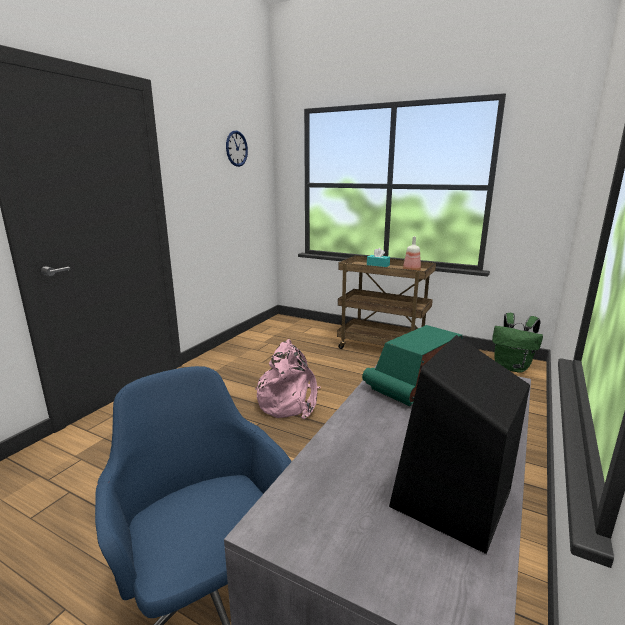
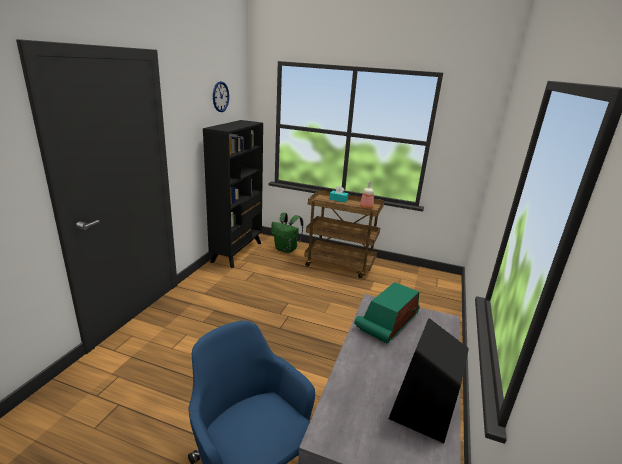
camera: 10 degrees left, 5 degrees up
(260, 334) = (237, 252): none -> black bookcase
(289, 402) = (275, 317): pink backpack -> none
(512, 367) = (437, 281): green backpack -> green backpack (286, 249)

